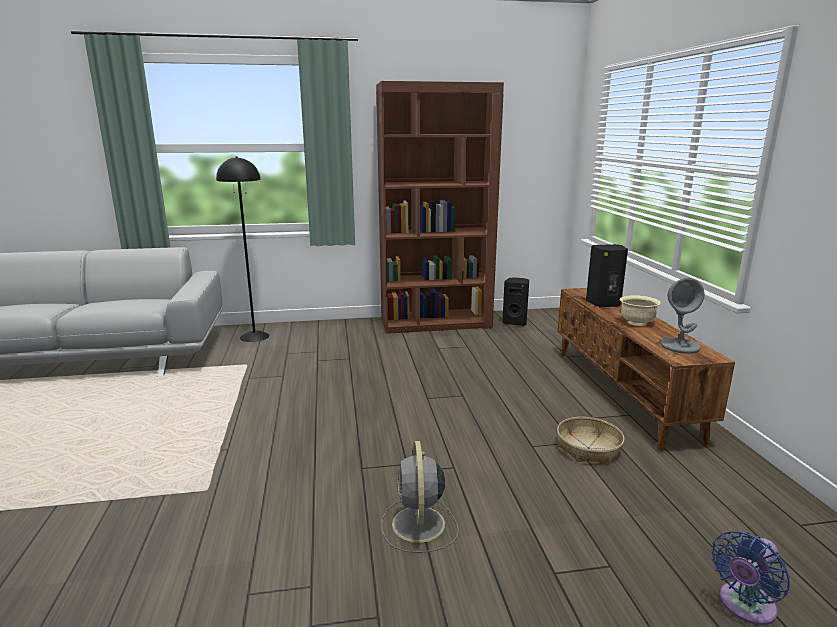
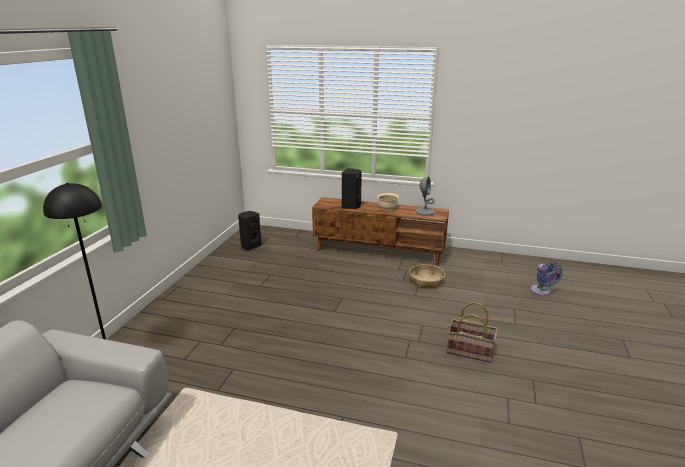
camera: 65 degrees left, 5 degrees up
(418, 526) = (470, 351): grey fan -> basket
(436, 323) = (211, 273): brown bookcase -> none

